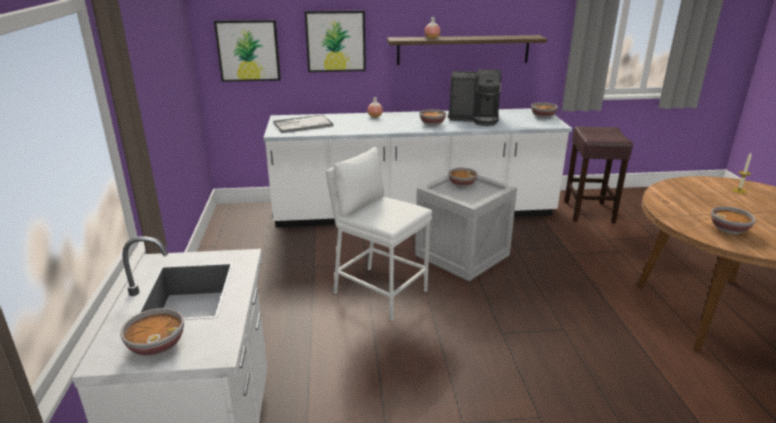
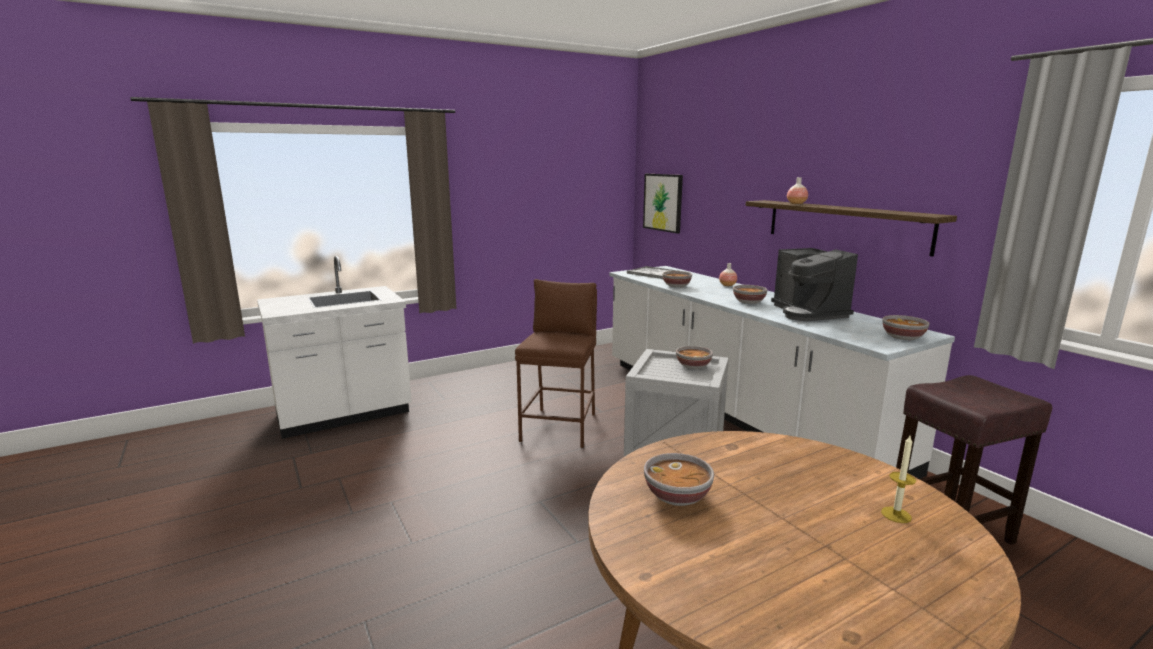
camera: 65 degrees right, 10 degrees down
(156, 345) = (284, 304): bowl -> bowl (676, 286)
(335, 41) = (722, 200): picture -> none
(380, 292) = (560, 427): white stool -> brown stool

